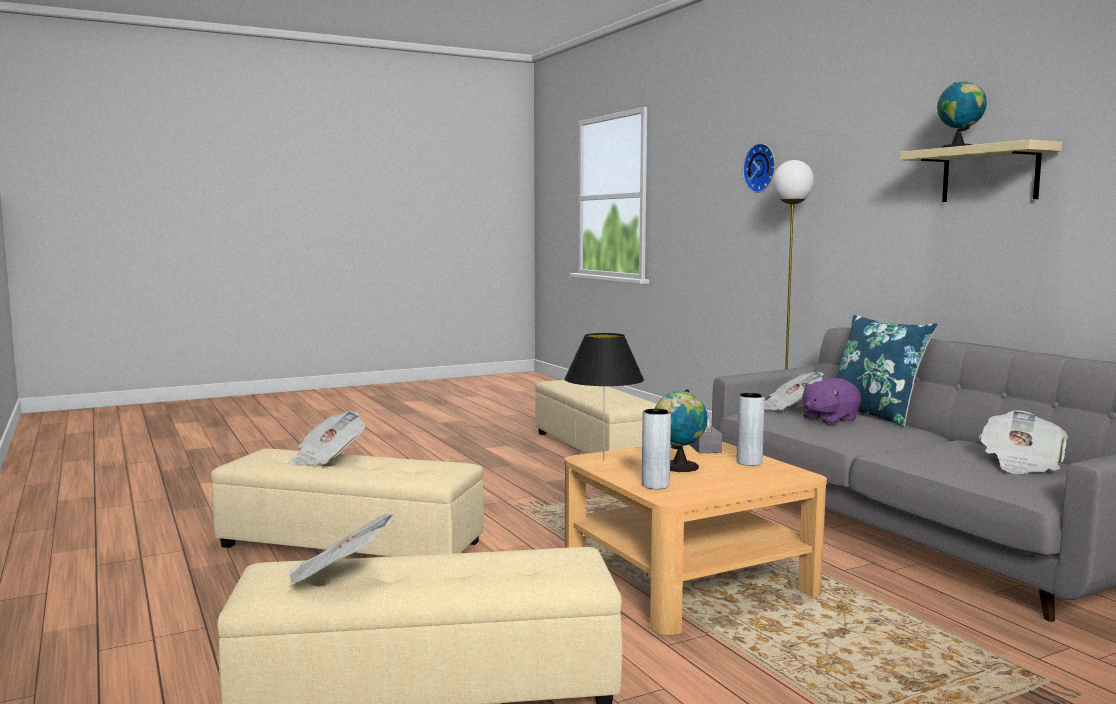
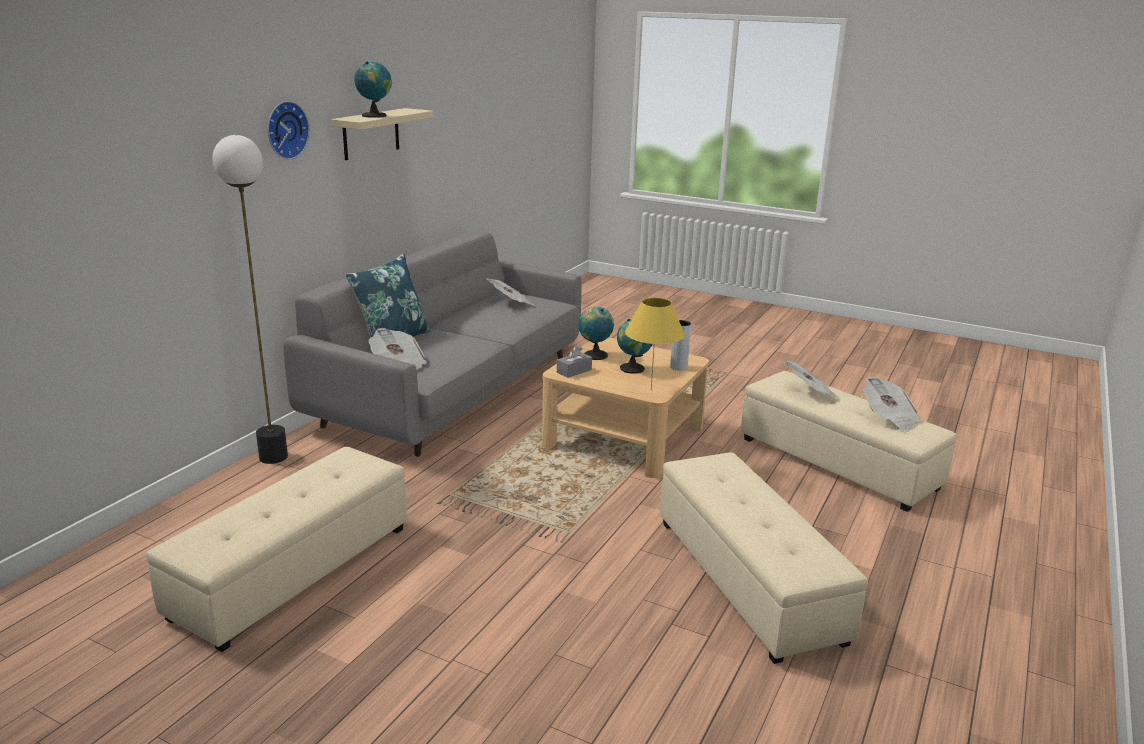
camera: 125 degrees left, 15 degrees up
(327, 459) = (764, 523): newspaper -> newspaper (808, 392)
(603, 460) = (651, 390): black table lamp -> yellow table lamp
(749, 462) = (594, 355): grey vase -> globe
(762, 168) = (138, 147): wall clock -> wall clock (285, 130)
(829, 420) = (438, 349): purple plush toy -> none

